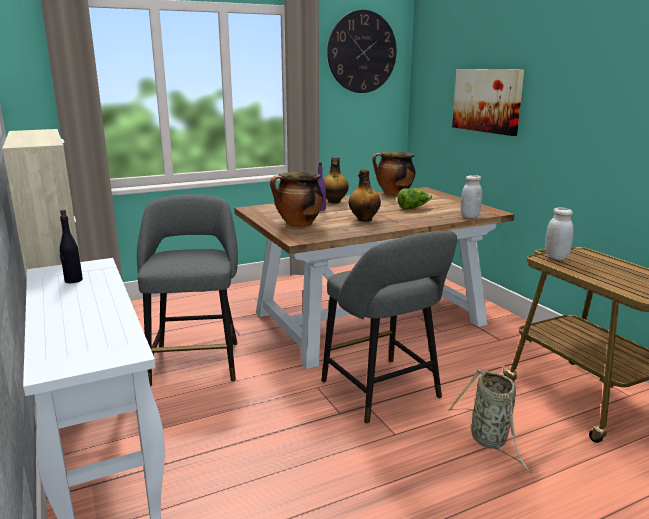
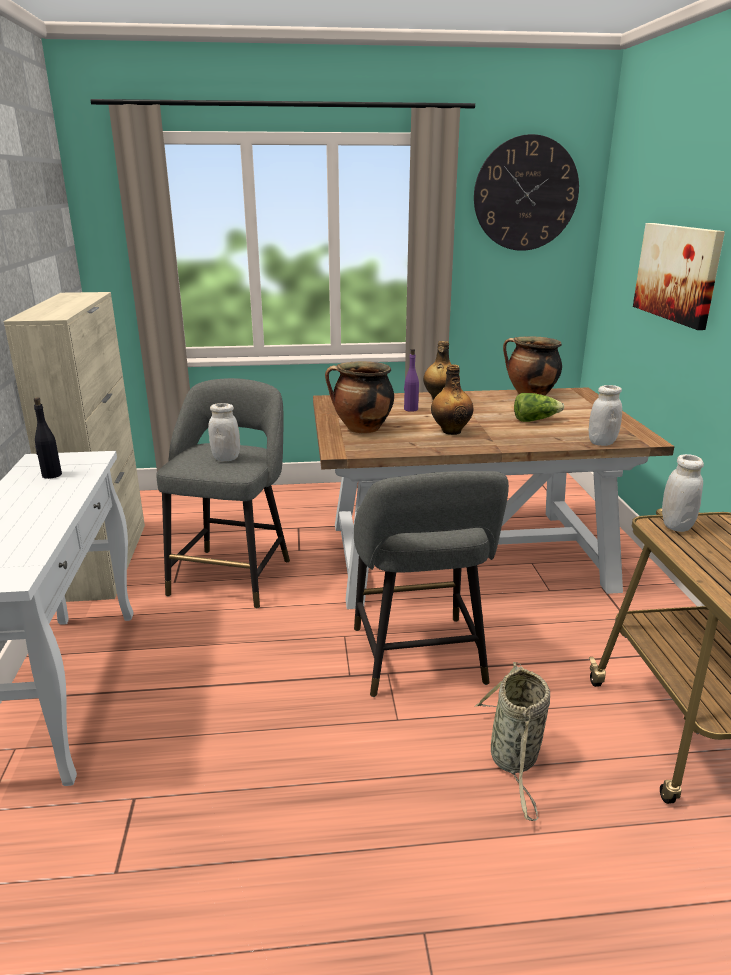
camera: 20 degrees right, 5 degrees up
(195, 258) = (226, 458): none -> white jar

